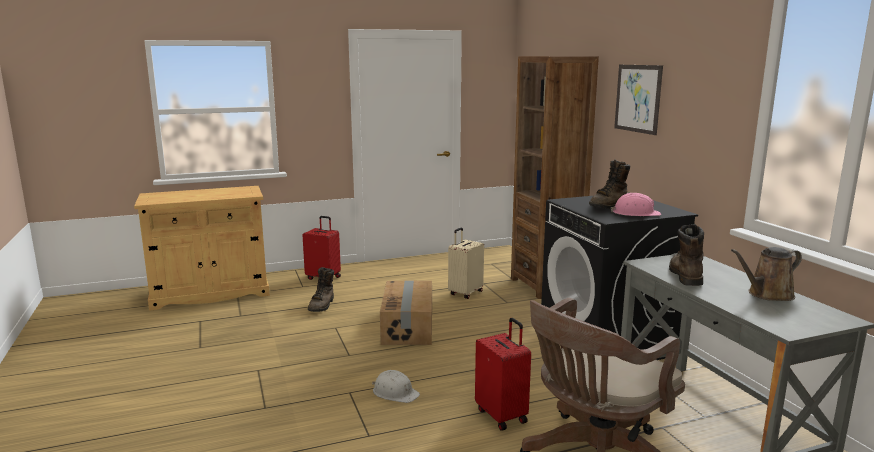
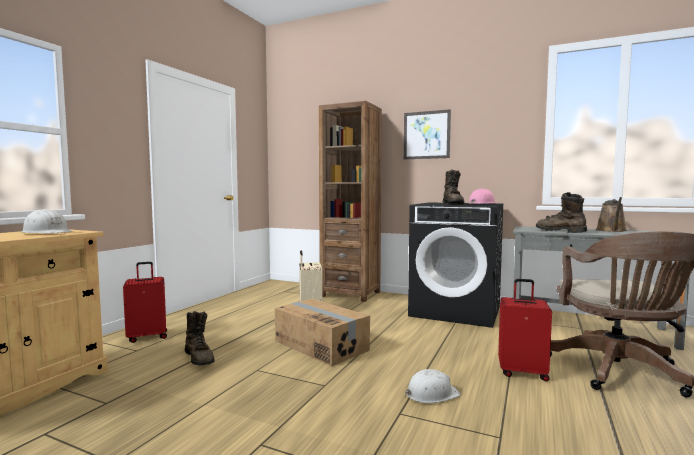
camera: 45 degrees left, 10 degrees down
(236, 193) = (47, 233): none -> white hard hat

